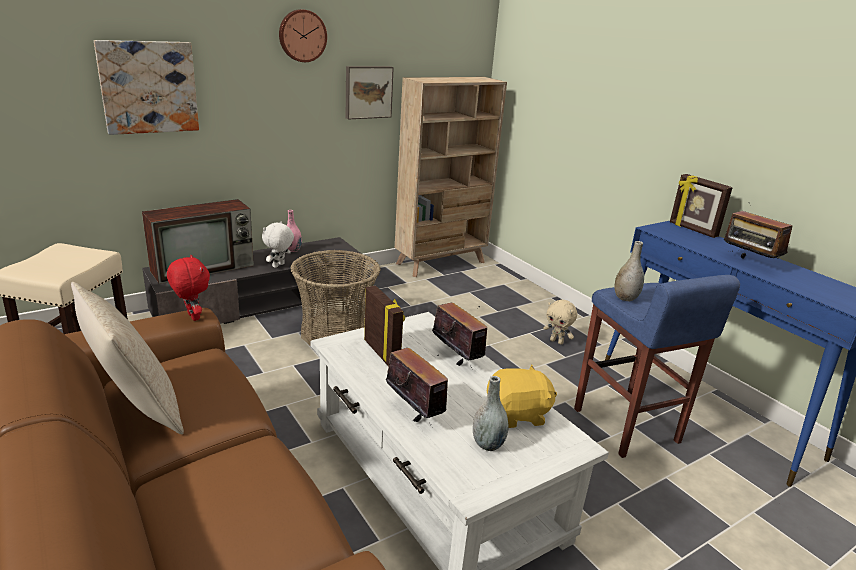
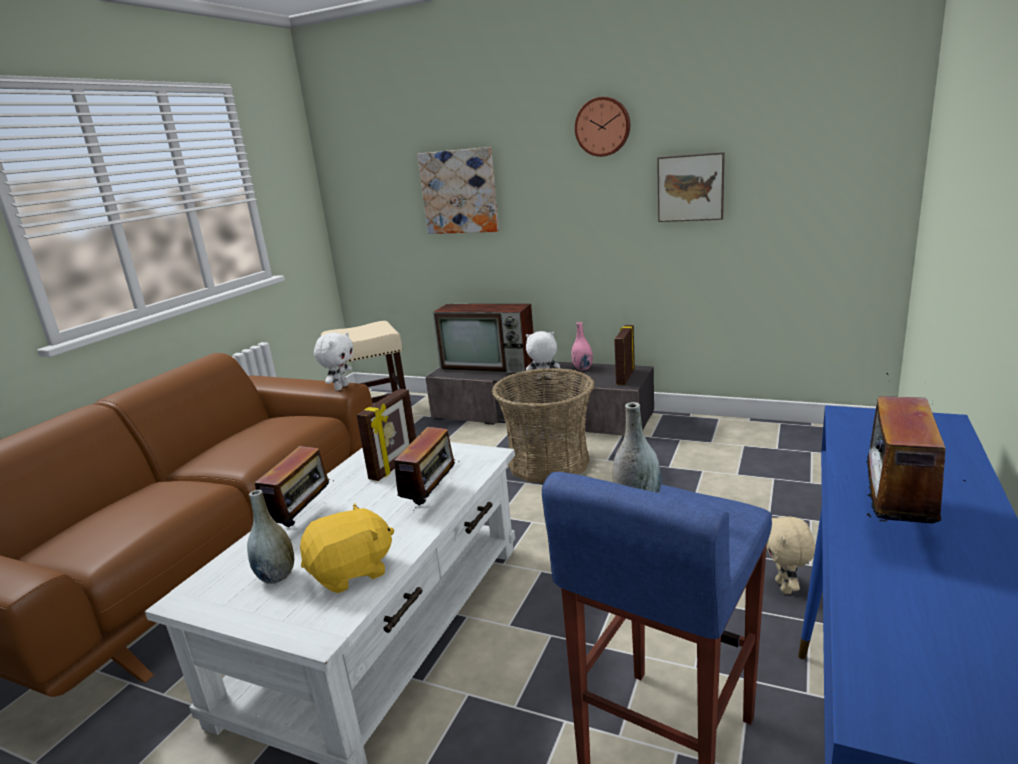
camera: 60 degrees right, 5 degrees down
(135, 409) = (229, 436): beige pillow -> none
(192, 317) = (341, 387): red plush toy -> white plush toy
(441, 263) = (801, 434): beige bookcase -> none
(518, 414) = (351, 572): yellow plush toy -> yellow plush toy turned 75 degrees counterclockwise
(692, 230) = (950, 439): picture frame -> picture frame (624, 377)

